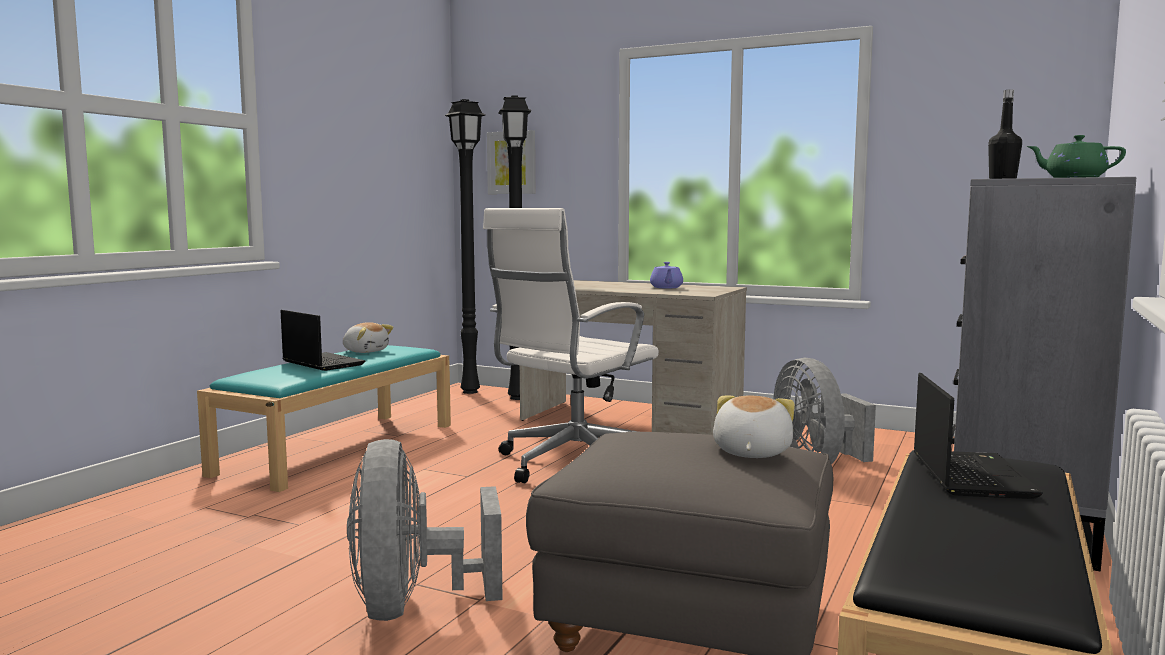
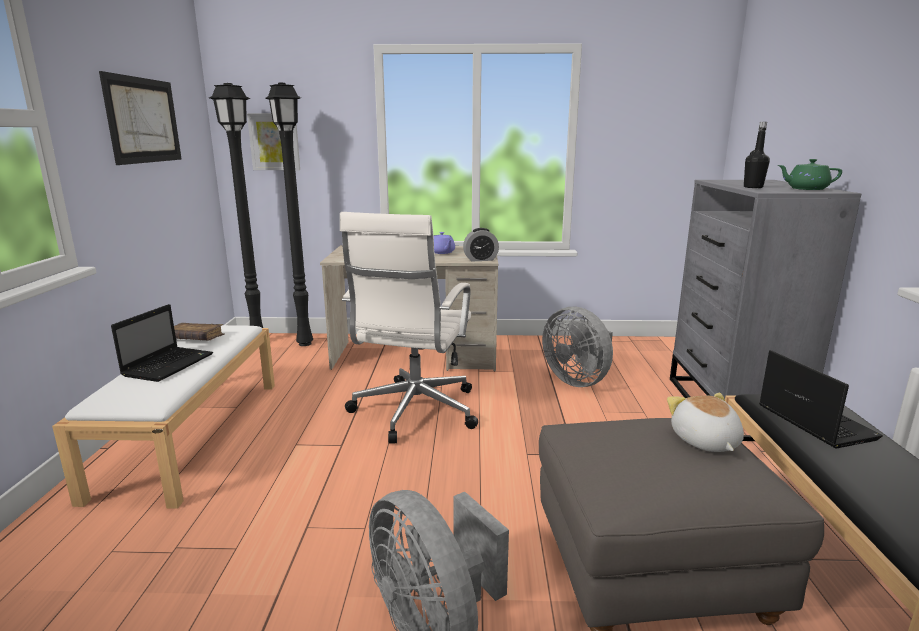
camera: 25 degrees left, 10 degrees up
(321, 363) = (169, 364): laptop -> laptop turned 90 degrees clockwise
(340, 448) = (192, 434): turquoise bench -> white bench
(365, 134) = (144, 120): none -> picture
(366, 351) = (195, 338): plush toy -> brown book
(699, 293) = (480, 259): none -> alarm clock

